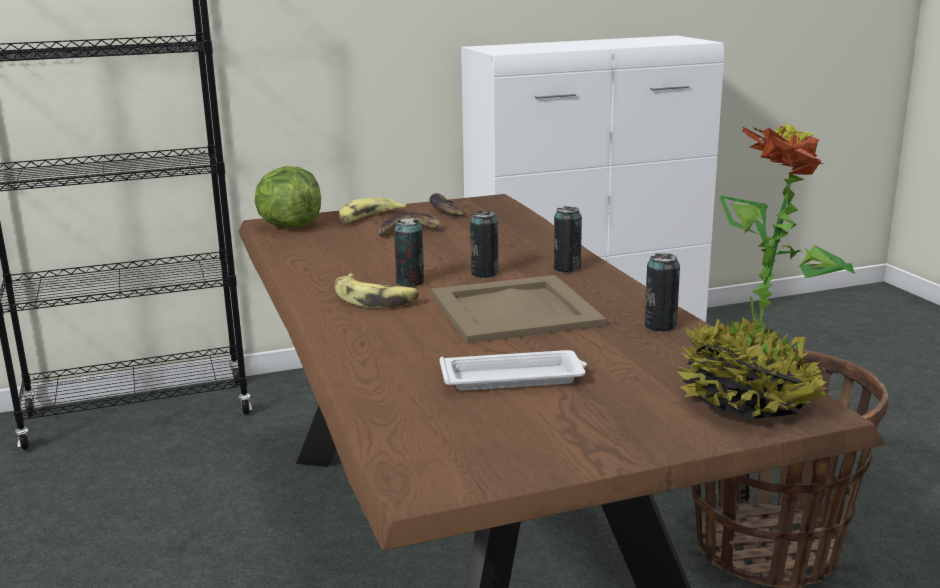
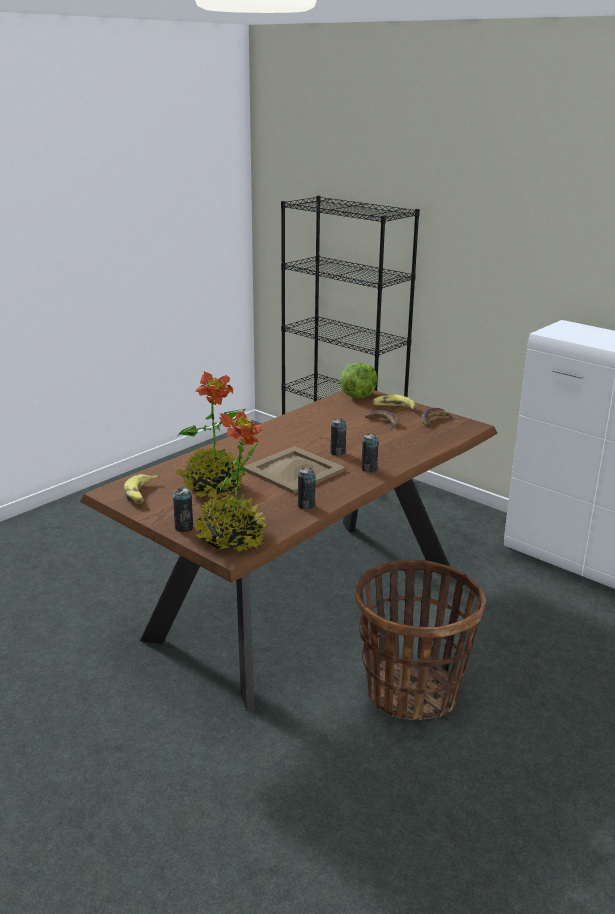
camera: 60 degrees right, 5 degrees up
(375, 299) = (276, 440): banana -> banana (141, 494)
(410, 282) = (306, 441): can -> can (184, 528)
(514, 378) = (213, 487): white tray -> potted plant

